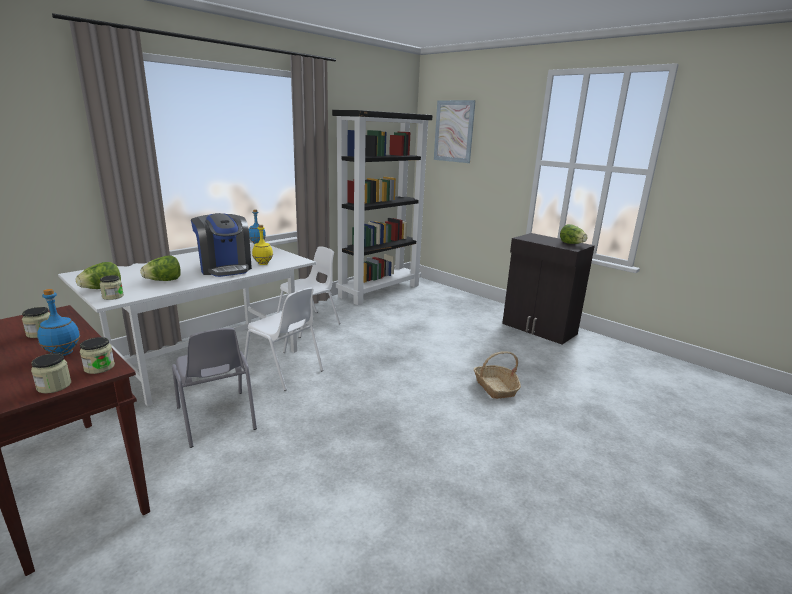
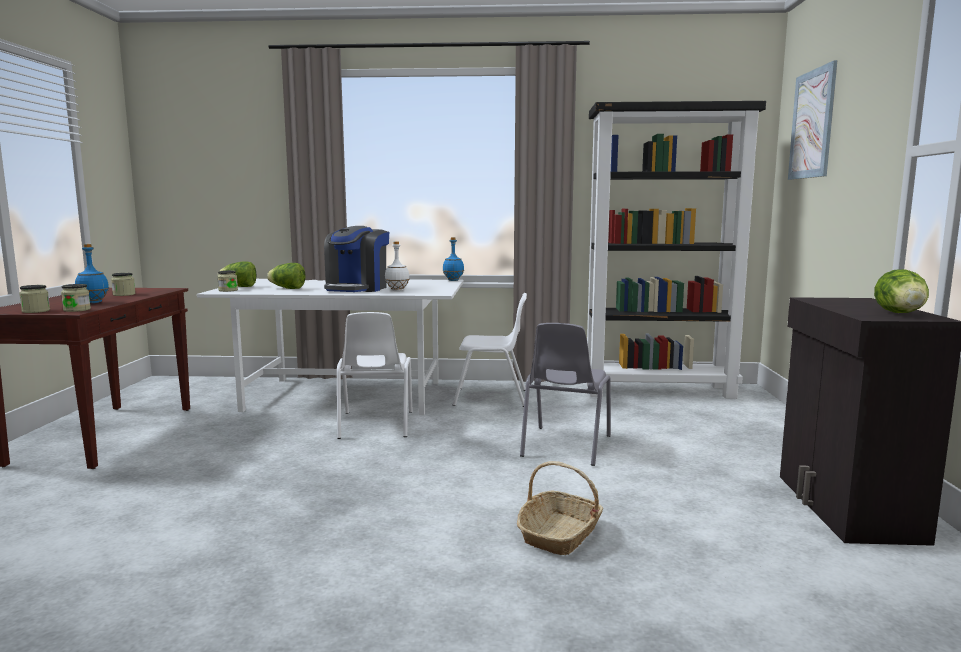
camera: 50 degrees right, 10 degrees down
(216, 419) = (250, 436): grey chair -> grey chair (564, 446)
(263, 264) = (397, 290): yellow bottle -> white bottle

